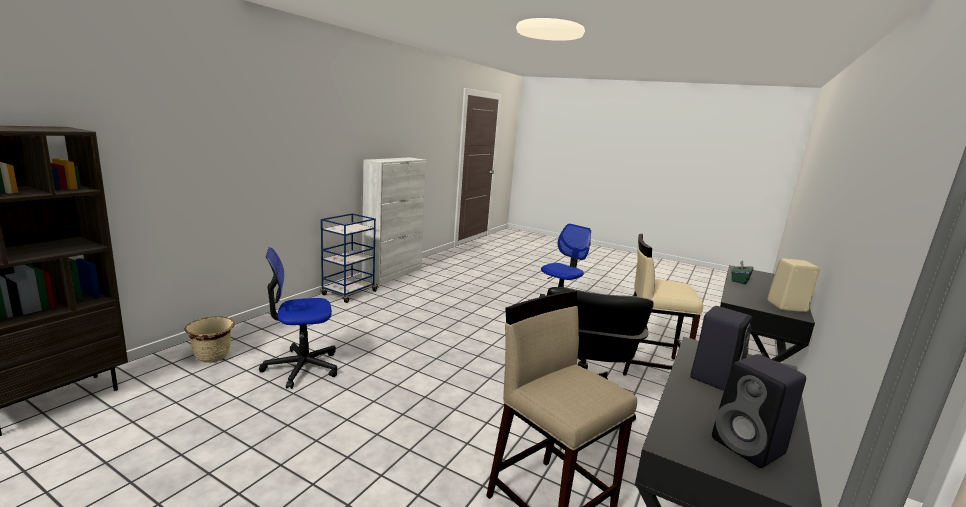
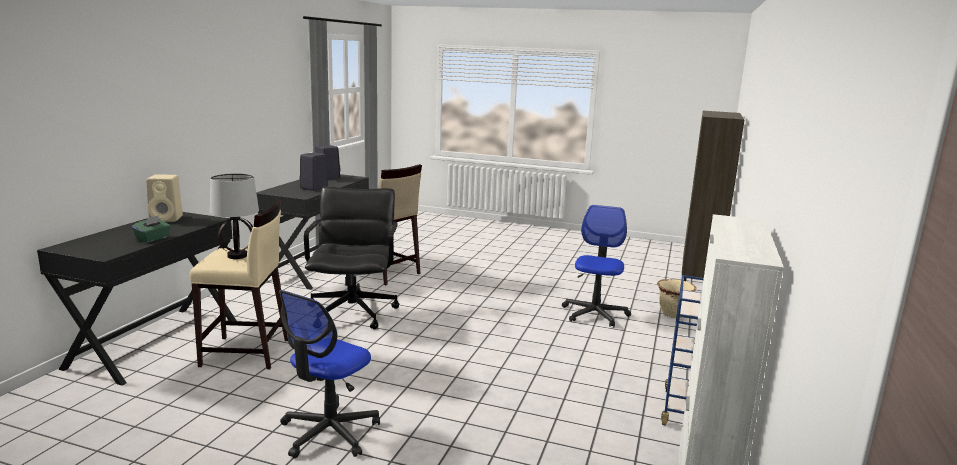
camera: 170 degrees right, 0 degrees up
(302, 367) = (594, 314): office chair -> office chair turned 45 degrees counterclockwise
(665, 285) = (238, 256): none -> table lamp

